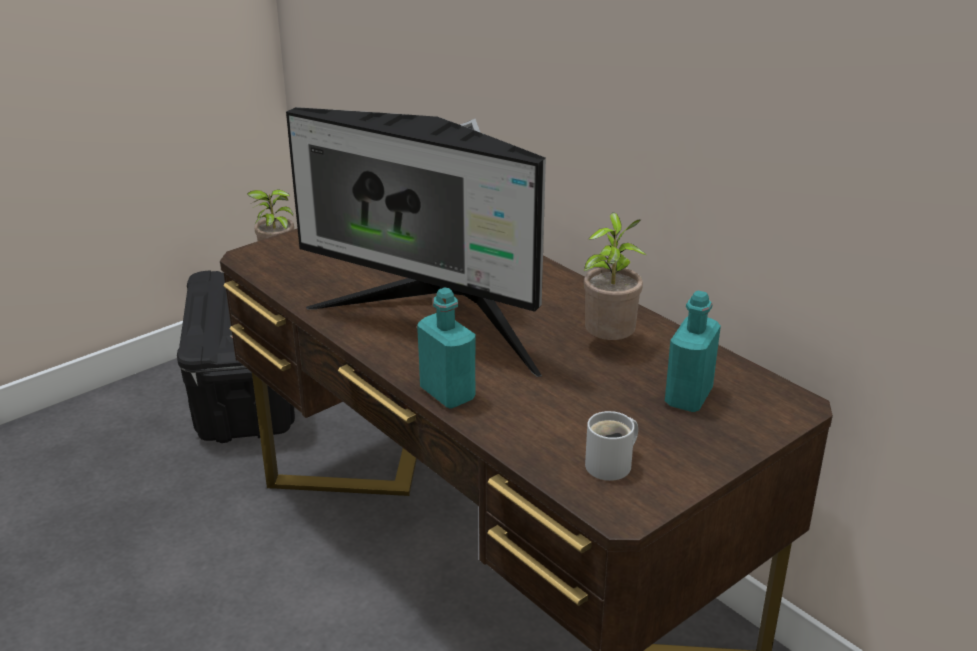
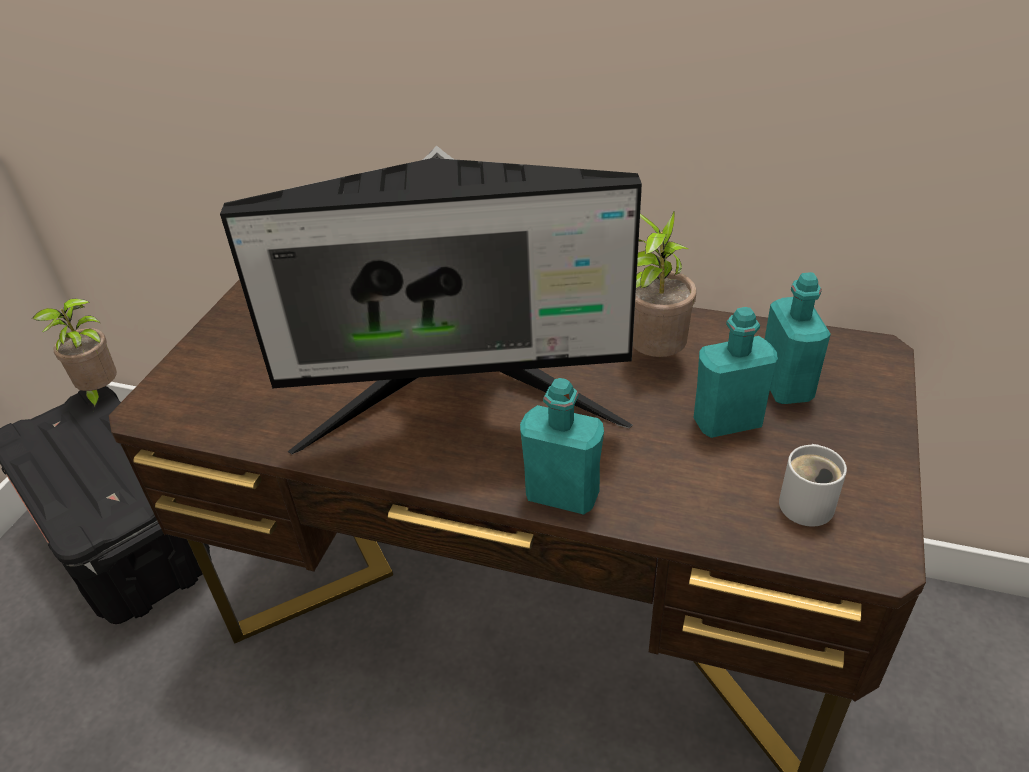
camera: 30 degrees left, 10 degrees up
(613, 400) = (727, 422): none -> turquoise bottle

